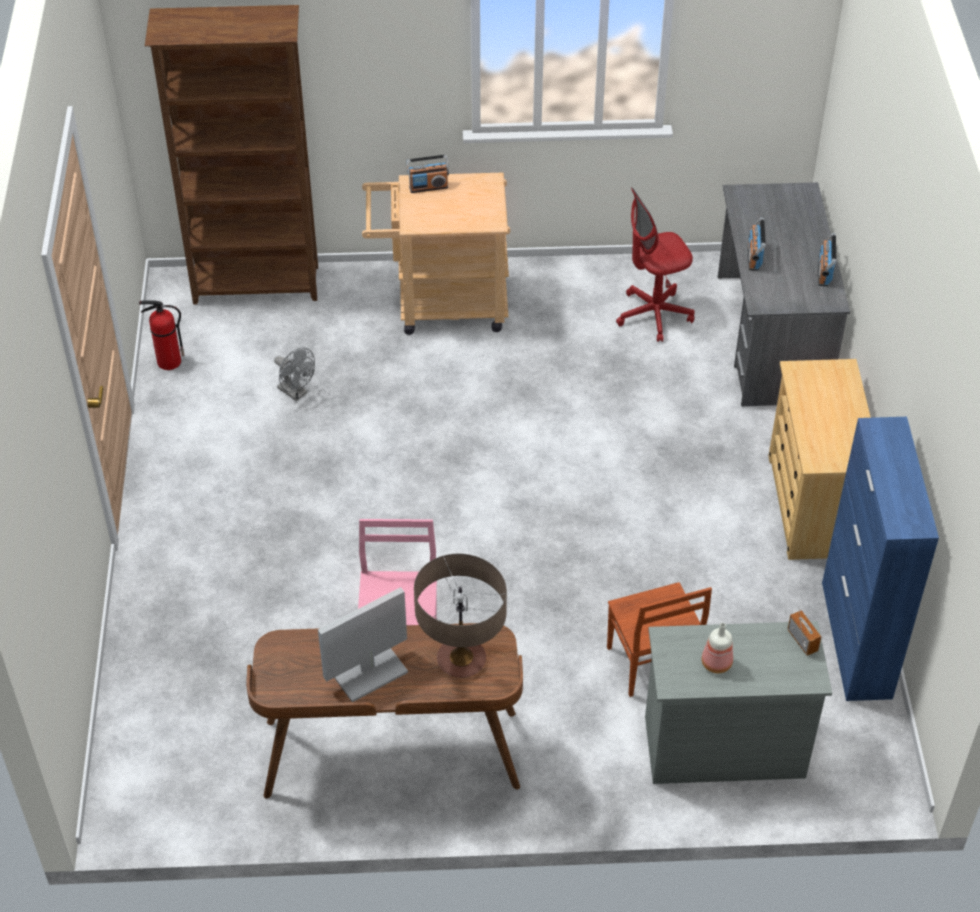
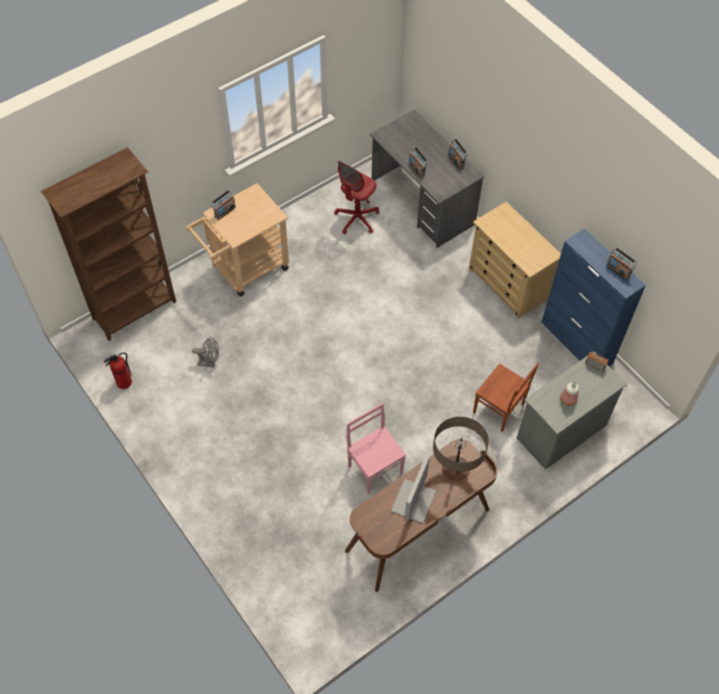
camera: 35 degrees left, 10 degrees up
(910, 497) = (618, 270): none -> radio

